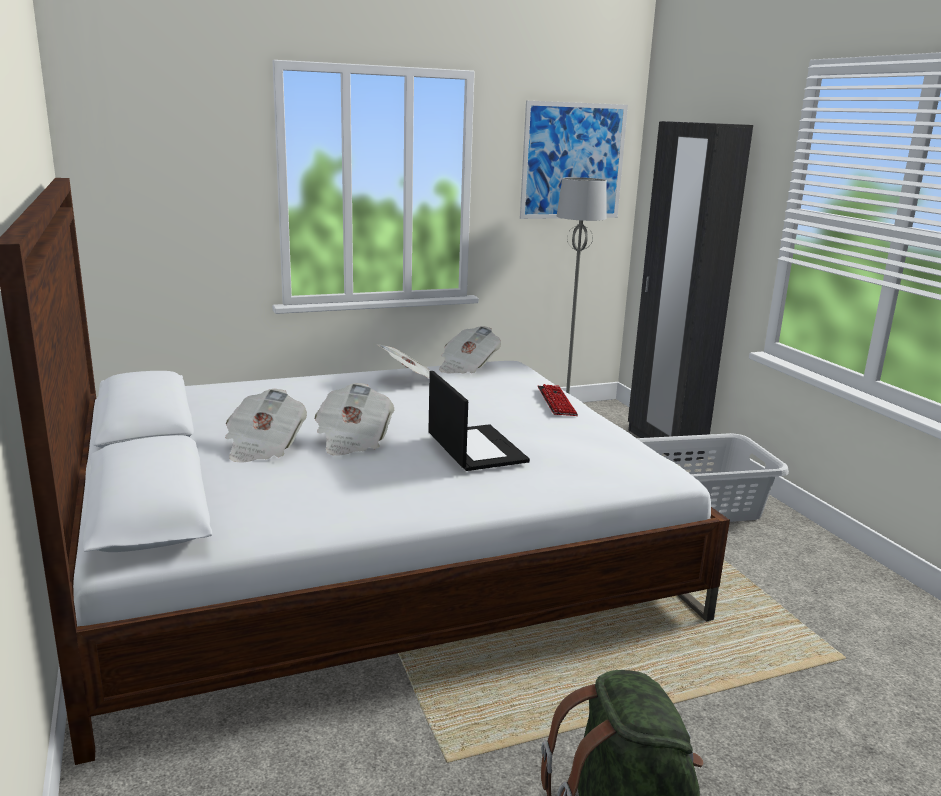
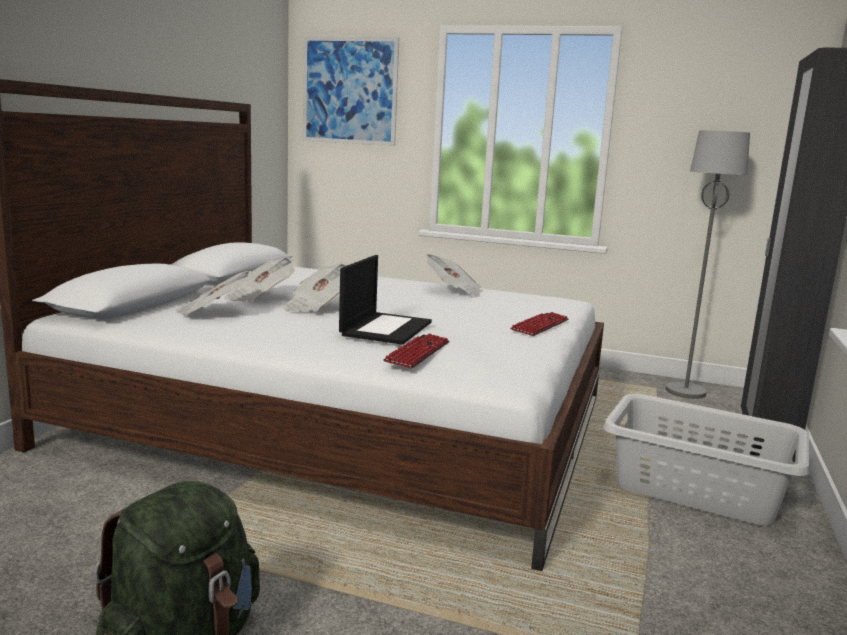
camera: 40 degrees right, 5 degrees down
(467, 367) = (522, 294): newspaper -> newspaper (212, 313)
(561, 467) = (418, 352): none -> keyboard
(573, 161) = (733, 117): picture -> picture (349, 91)

